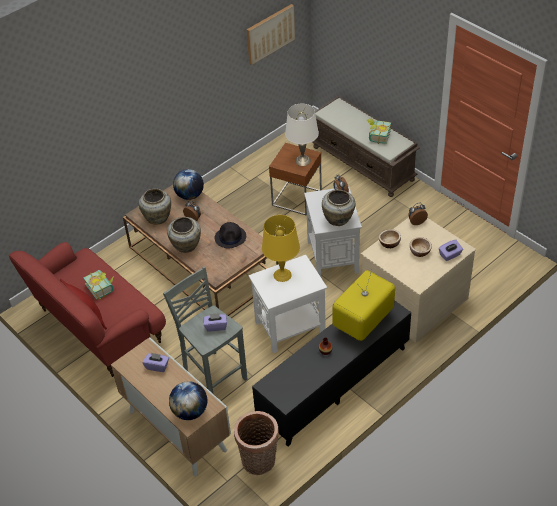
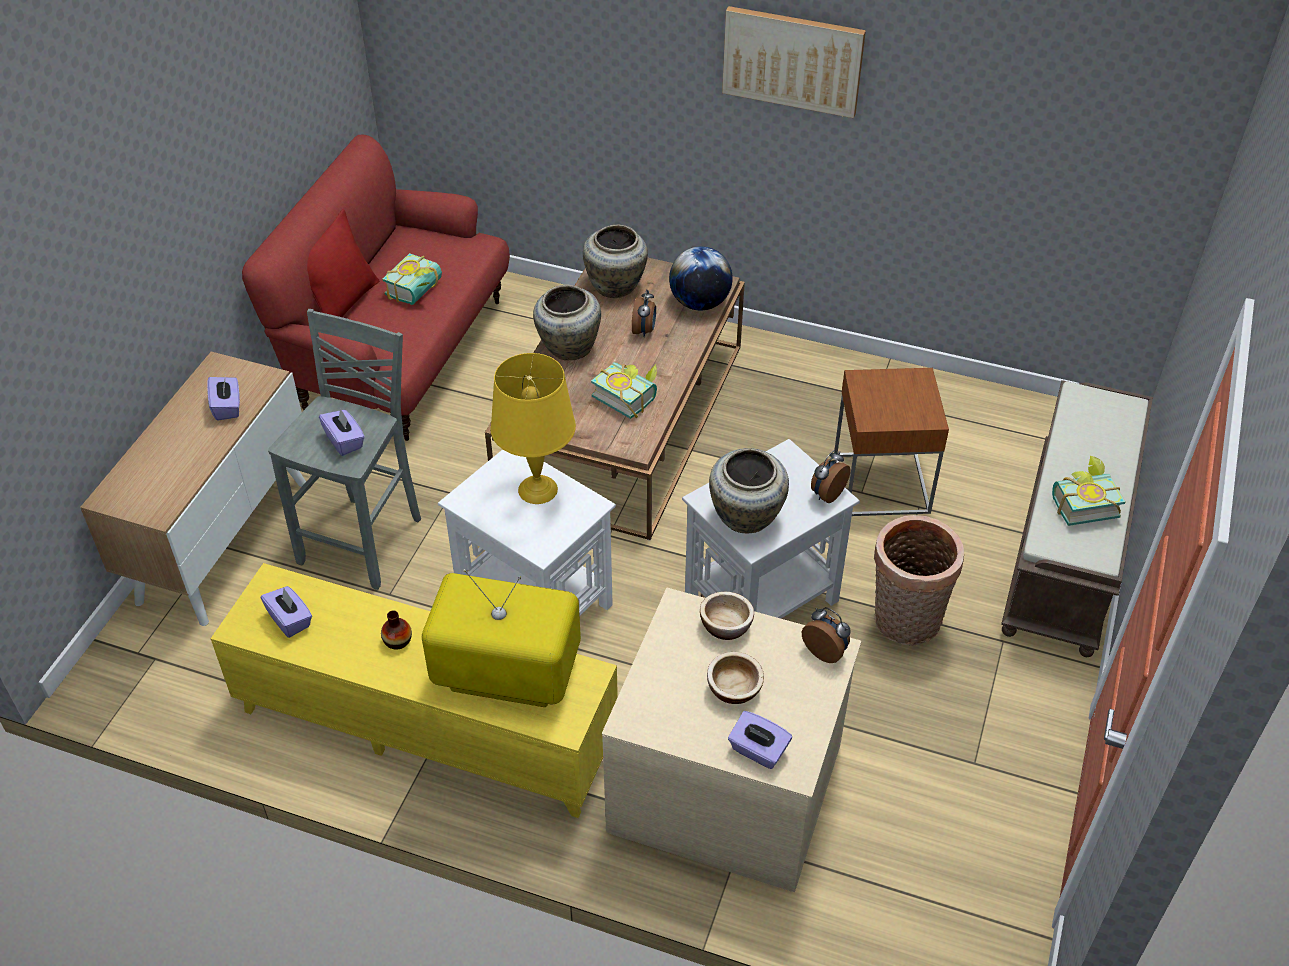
camera: 60 degrees right, 0 degrees up
(190, 411) = (138, 488): globe -> none
(230, 237) = (628, 396): black hat -> book
(259, 462) = (193, 683): basket -> basket (904, 623)
(270, 33) = (1084, 155): picture -> picture (792, 60)
(292, 384) = (290, 620): none -> purple tissue box
(303, 160) = (901, 411): white table lamp -> none
(334, 384) = (426, 728): black tv stand -> yellow tv stand

